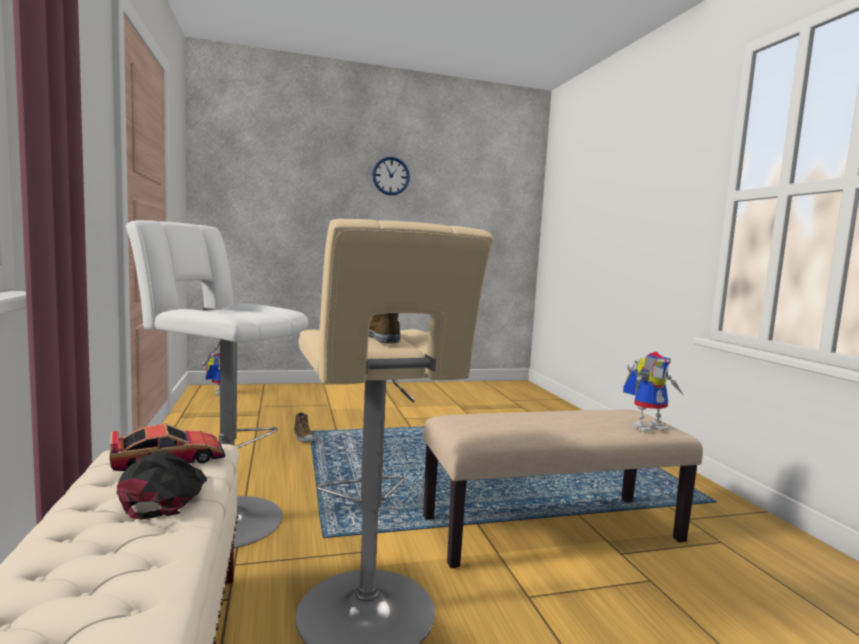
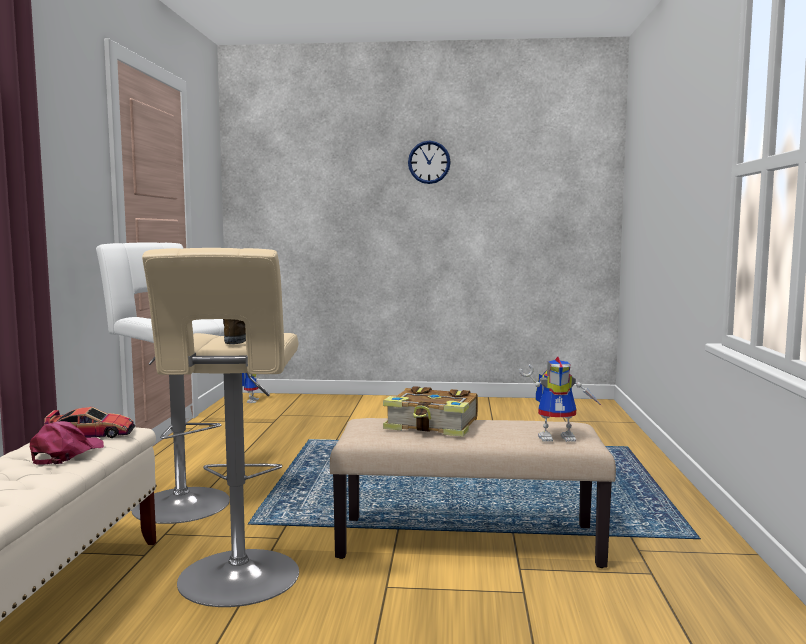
camera: 20 degrees right, 0 degrees up
(165, 495) = (66, 454): black cap -> pink cap
(303, 437) = (298, 444): shoe -> none
(527, 421) = (433, 426): none -> book

